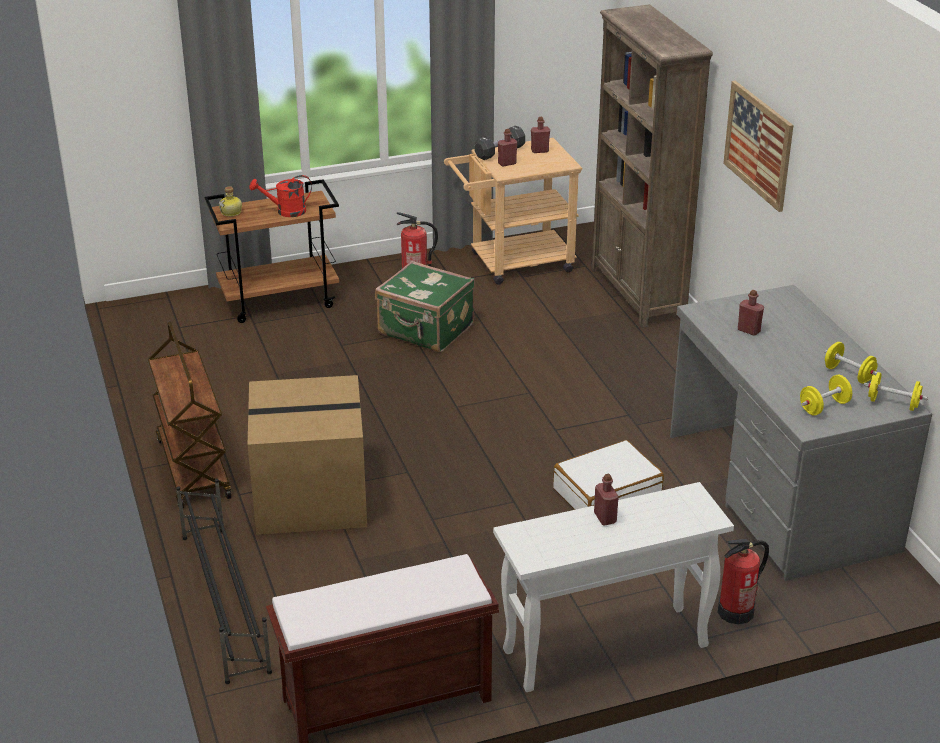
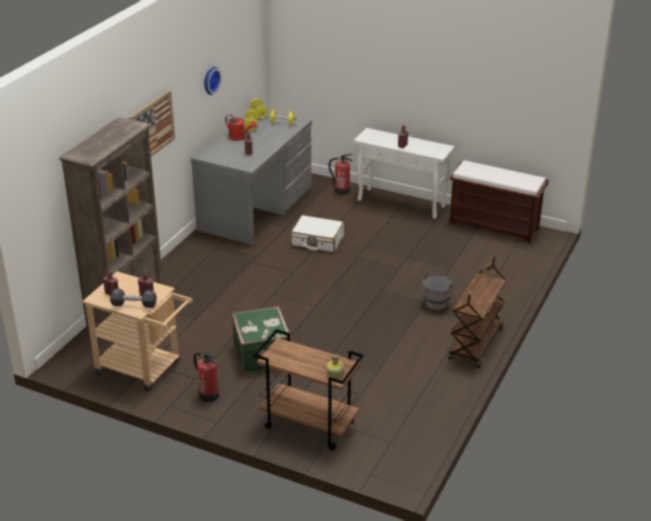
camera: 135 degrees left, 0 degrees up
(225, 601) = (519, 282): black shoe rack -> none
(285, 211) = (303, 354): red watering can -> red watering can (240, 137)
(309, 498) = (438, 302): cardboard box -> grey bucket
(863, 217) = (210, 80): none -> wall clock

